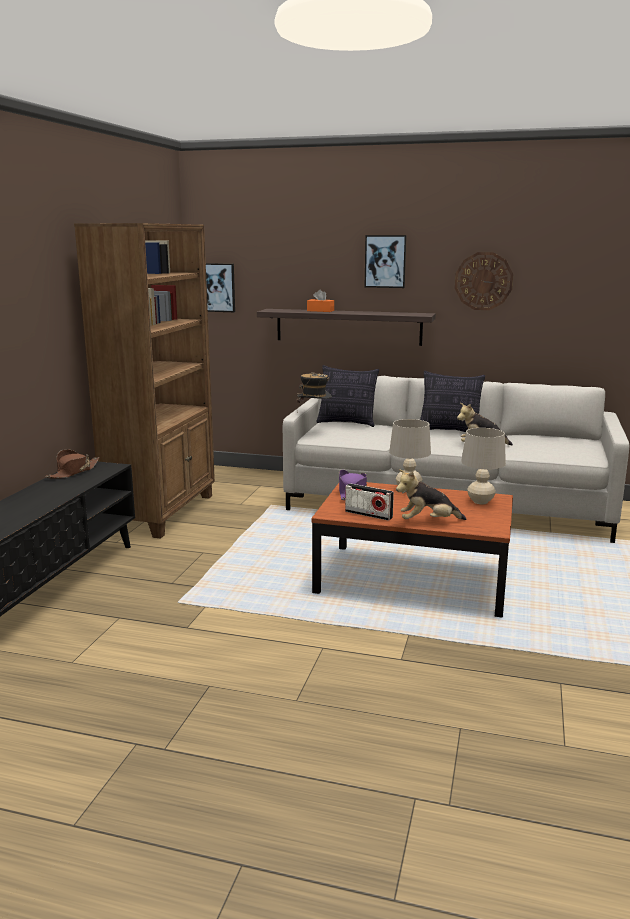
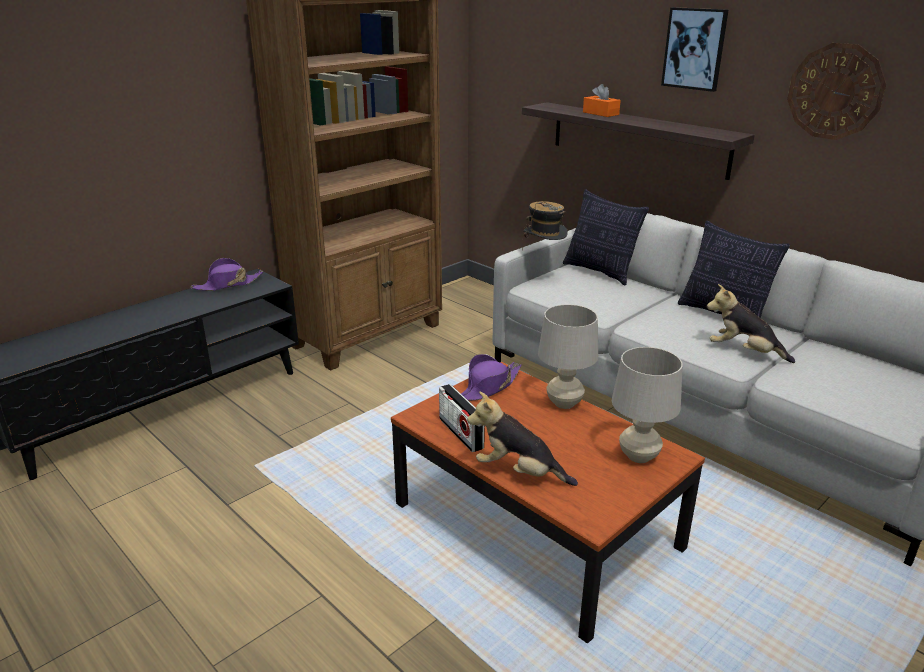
camera: 30 degrees right, 10 degrees up
(73, 472) = (228, 284): brown hat -> purple hat
(217, 287) = (497, 69): picture -> none

